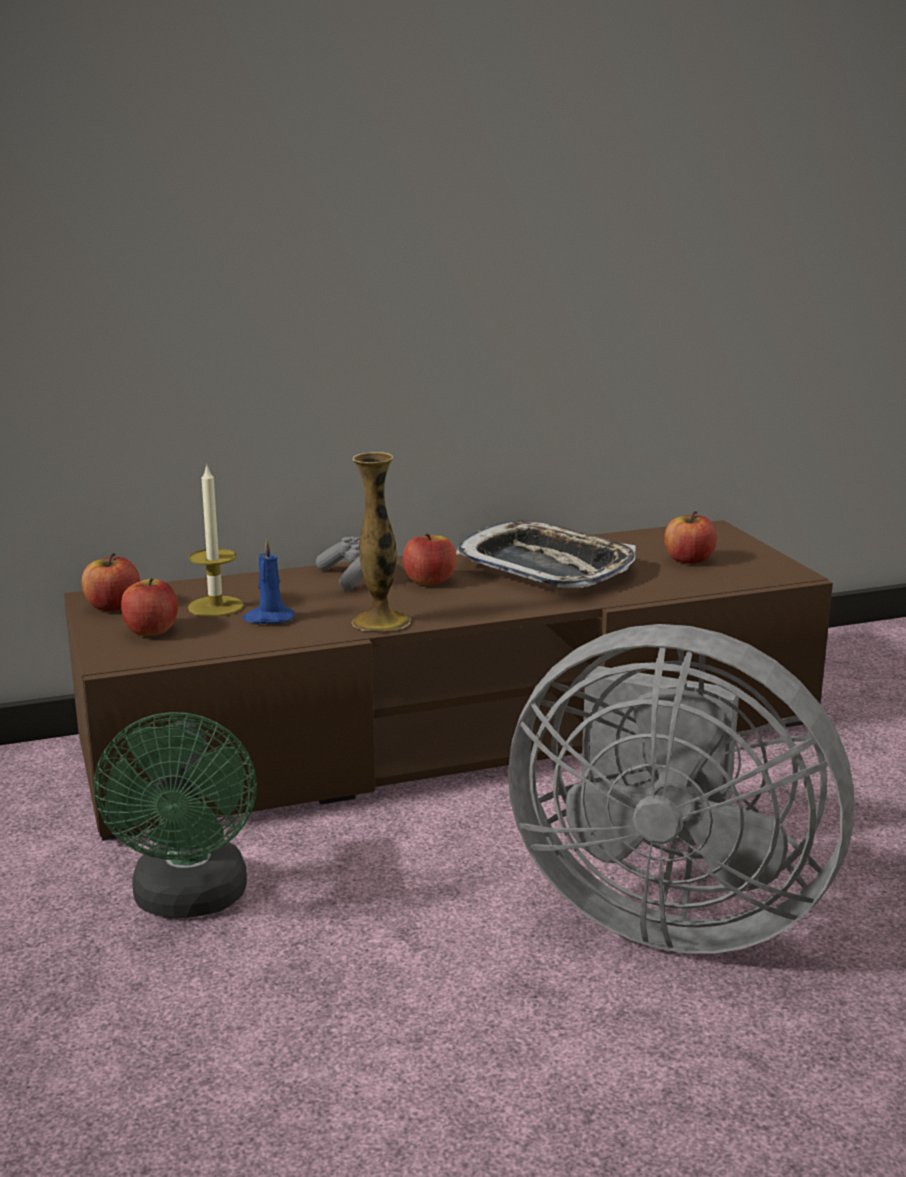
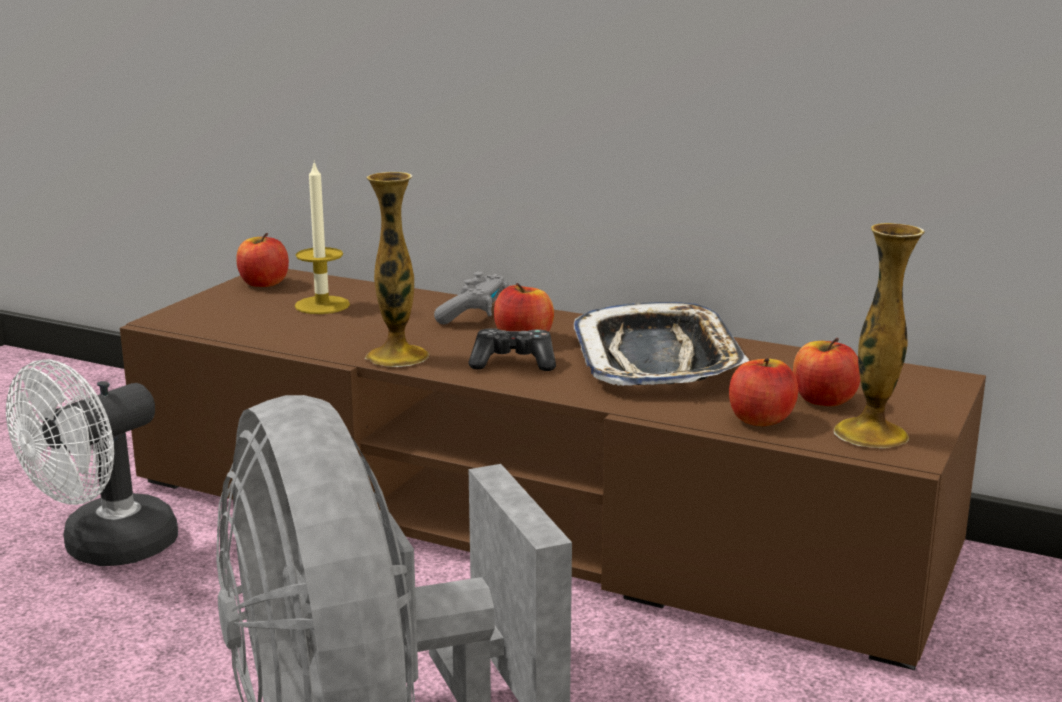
camera: 45 degrees right, 0 degrees up
(151, 631) = (238, 308): apple -> apple (760, 419)
(190, 901) = (105, 550): green fan -> white fan
(268, 618) = (330, 326): blue candle -> none
(468, 599) = (513, 363): none -> game controller
(754, 570) = (871, 434): none -> vase

